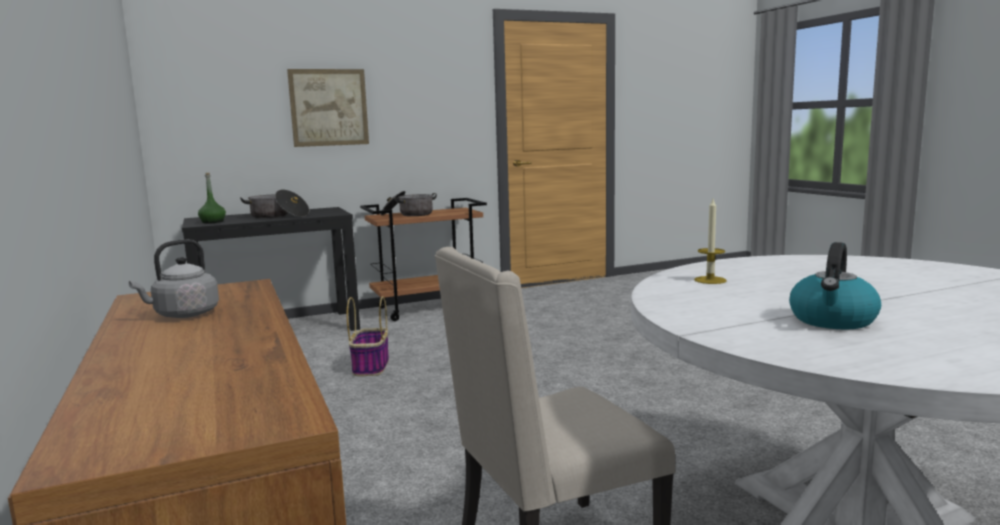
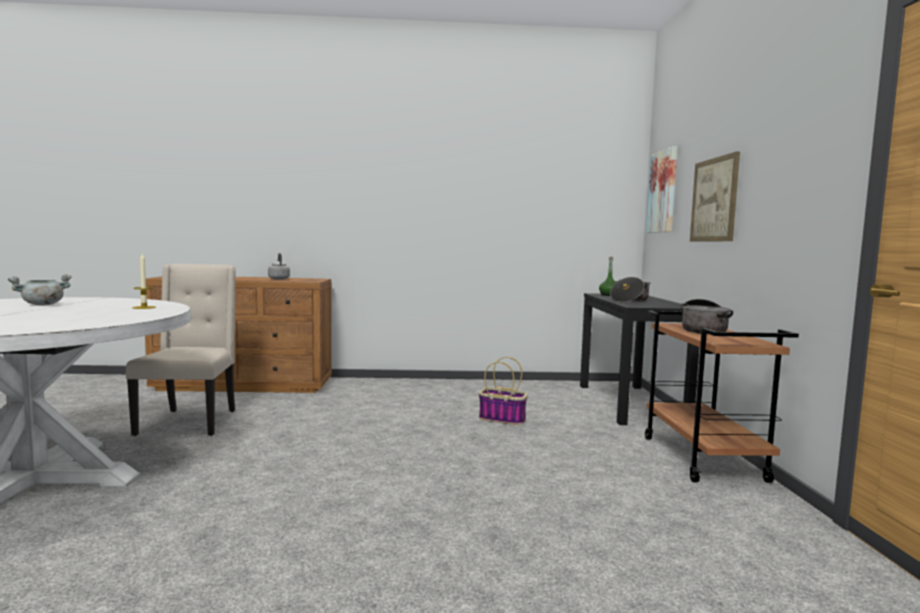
camera: 110 degrees right, 5 degrees down
(201, 90) = (663, 191): none -> picture
(833, 320) = (42, 304): kettle -> grey cooking pot

